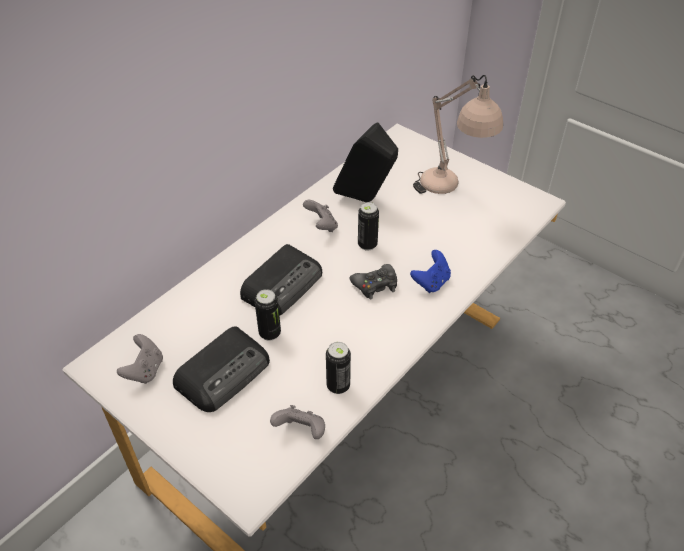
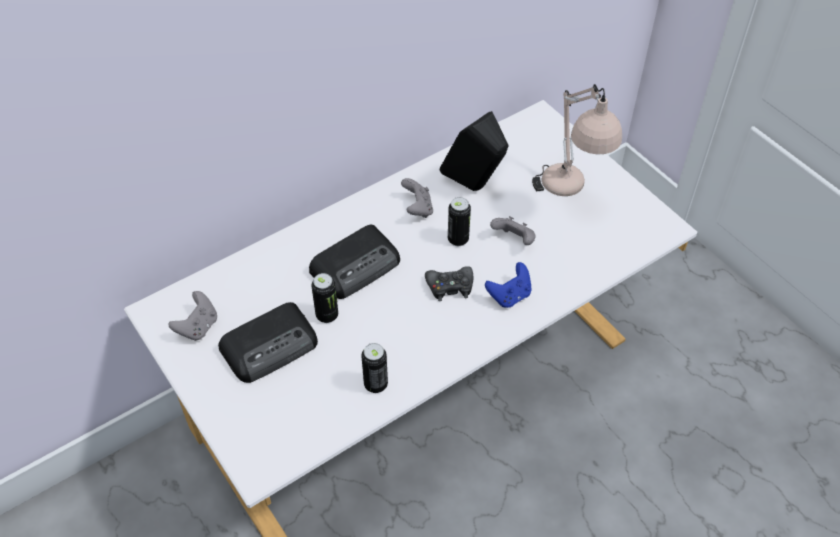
camera: 15 degrees right, 5 degrees up
(301, 431) = (325, 421): grey game controller -> grey game controller (514, 240)

